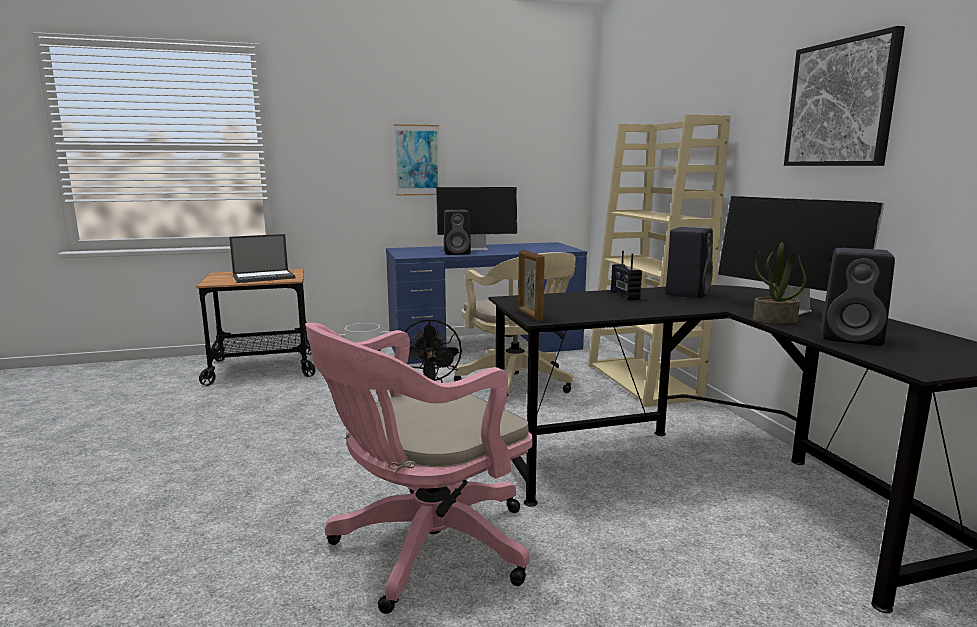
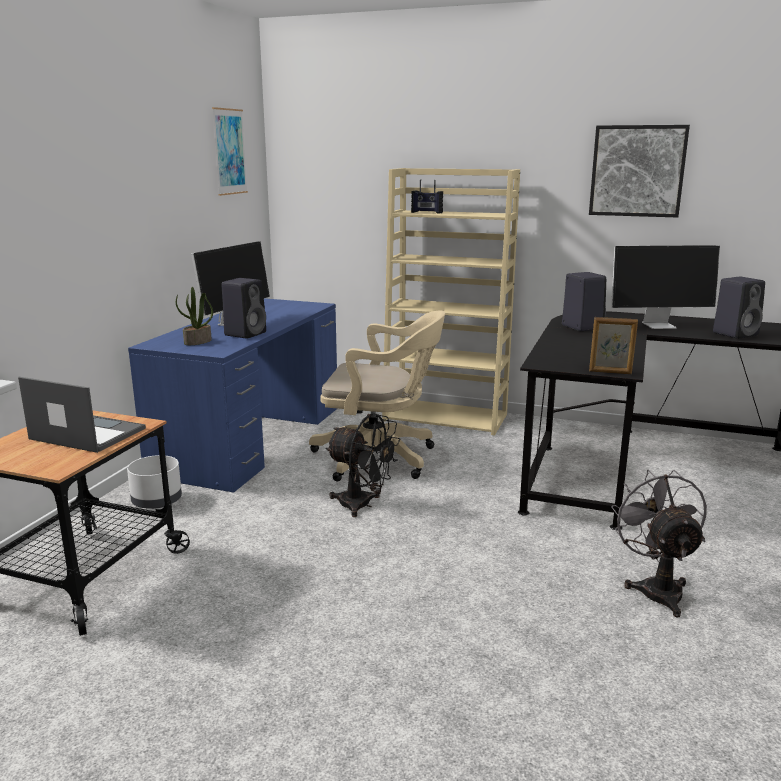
camera: 55 degrees left, 5 degrees up
(264, 277) = (86, 434): laptop -> laptop turned 75 degrees counterclockwise
(417, 160) = (138, 216): picture -> picture (229, 152)
(424, 549) = (656, 588): pink office chair -> grey fan
(624, 295) = (568, 339): radio -> radio (426, 212)
(774, 320) = (681, 333): potted plant -> potted plant (197, 342)

